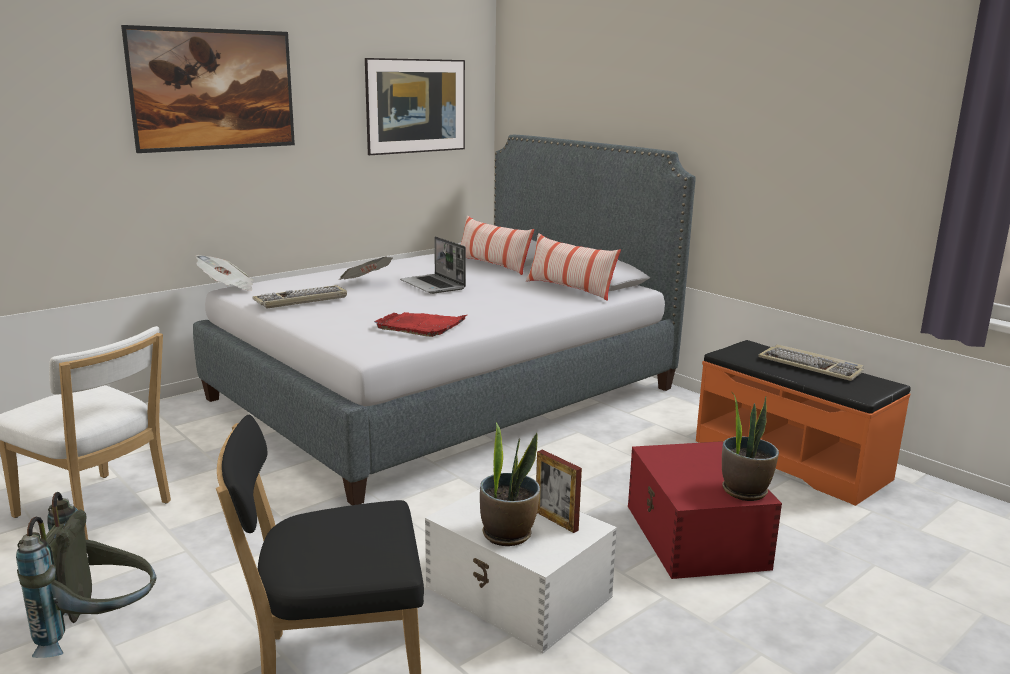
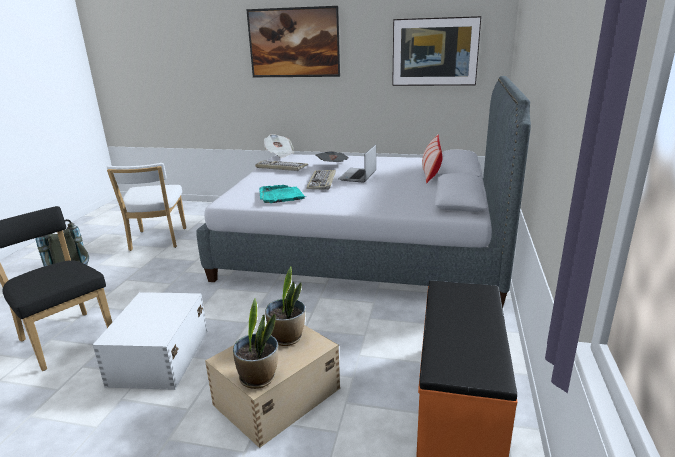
camera: 55 degrees right, 5 degrees up
(421, 326) = (281, 196): red tray -> turquoise tray
(508, 534) = (134, 318): potted plant -> potted plant (287, 337)
(556, 521) = (160, 326): picture frame -> none
(569, 289) = (423, 200): pillow -> none
(695, 537) = (276, 397): red storage box -> beige storage box
(811, 366) = (476, 328): keyboard -> keyboard (322, 181)

